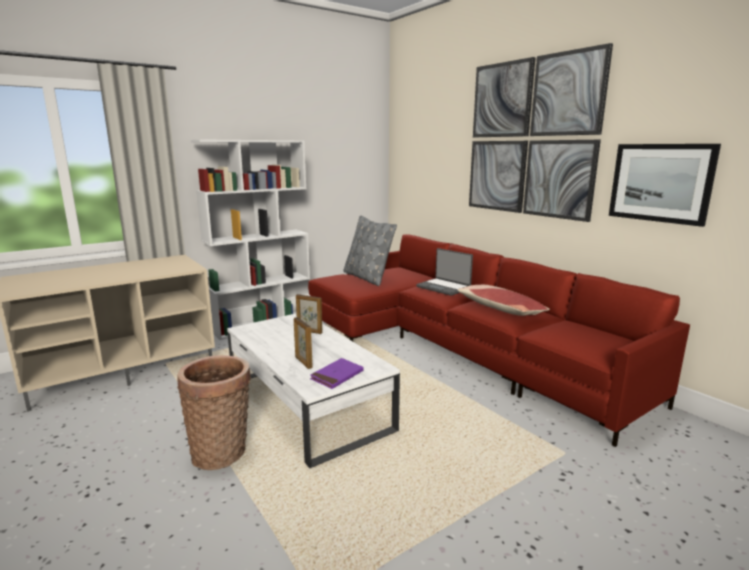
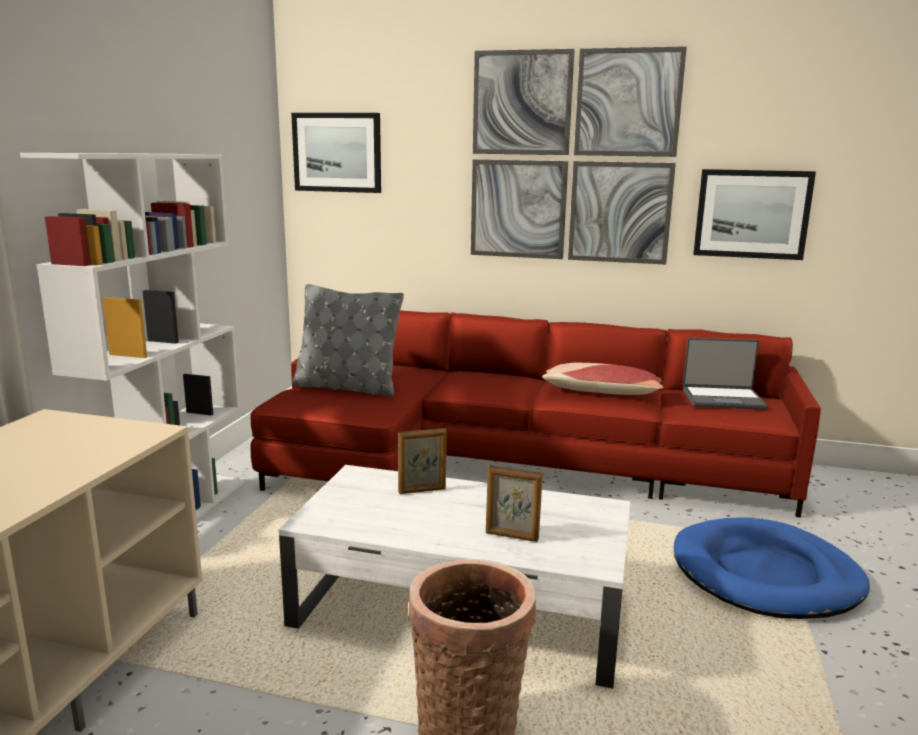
camera: 40 degrees left, 0 degrees up
(337, 375) = (587, 536): purple book -> none
(411, 139) = (337, 152): none -> picture
(444, 287) = (483, 379): laptop -> laptop (722, 399)
(511, 465) = (766, 575): none -> blue dog bed

